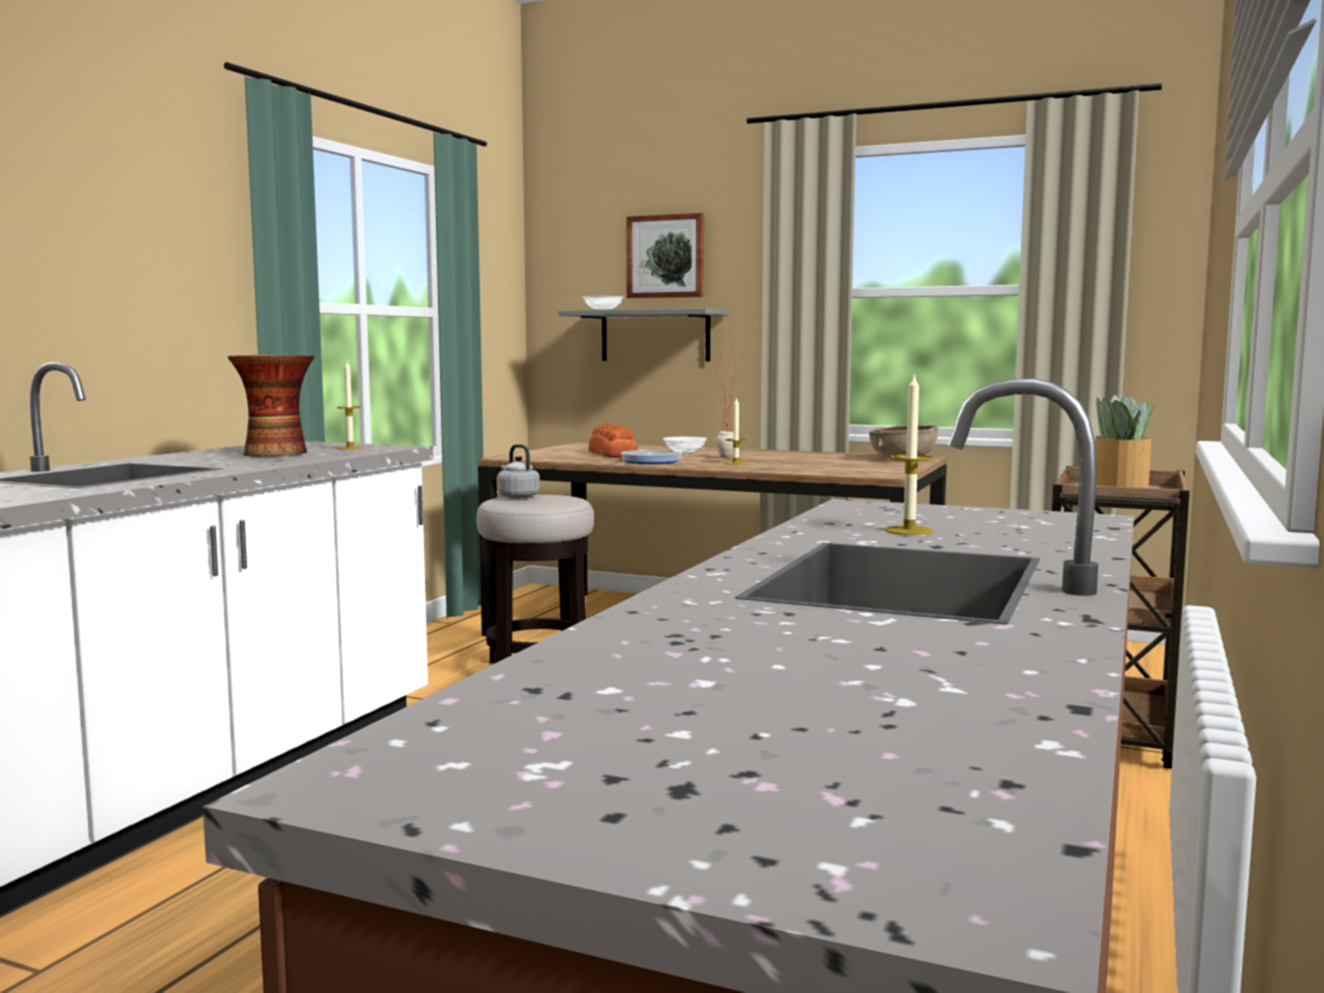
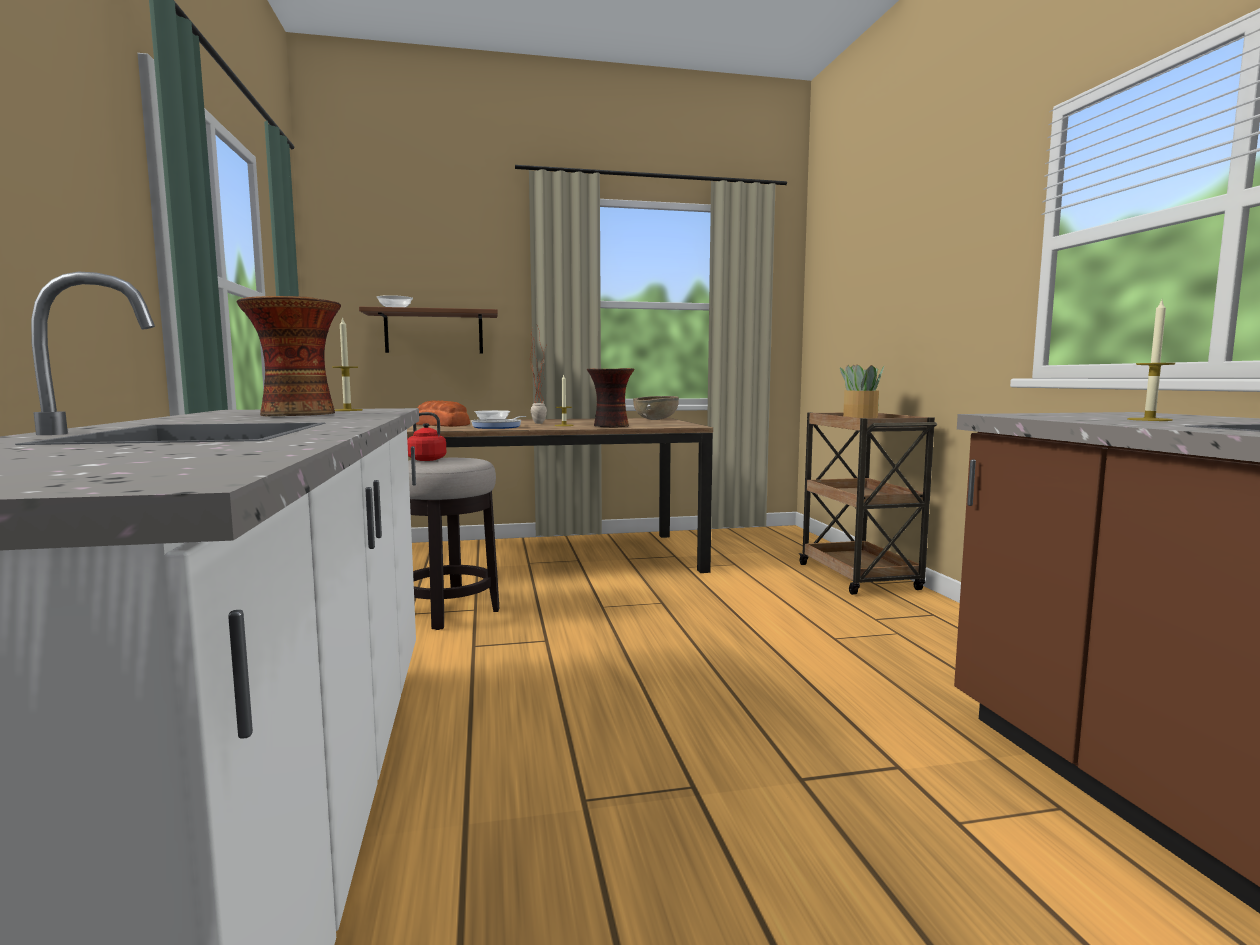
camera: 35 degrees left, 0 degrees up
(517, 496) = (424, 459): grey kettle -> red kettle
(655, 336) = (434, 332): grey shelf -> brown shelf
(666, 256) = (441, 268): picture -> none
(783, 468) = (610, 426): none -> vase

